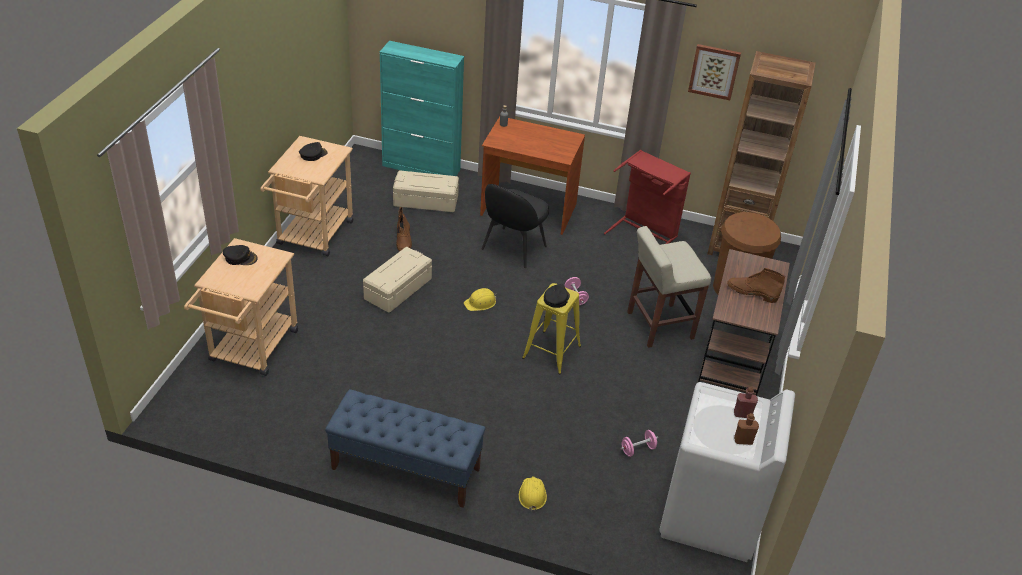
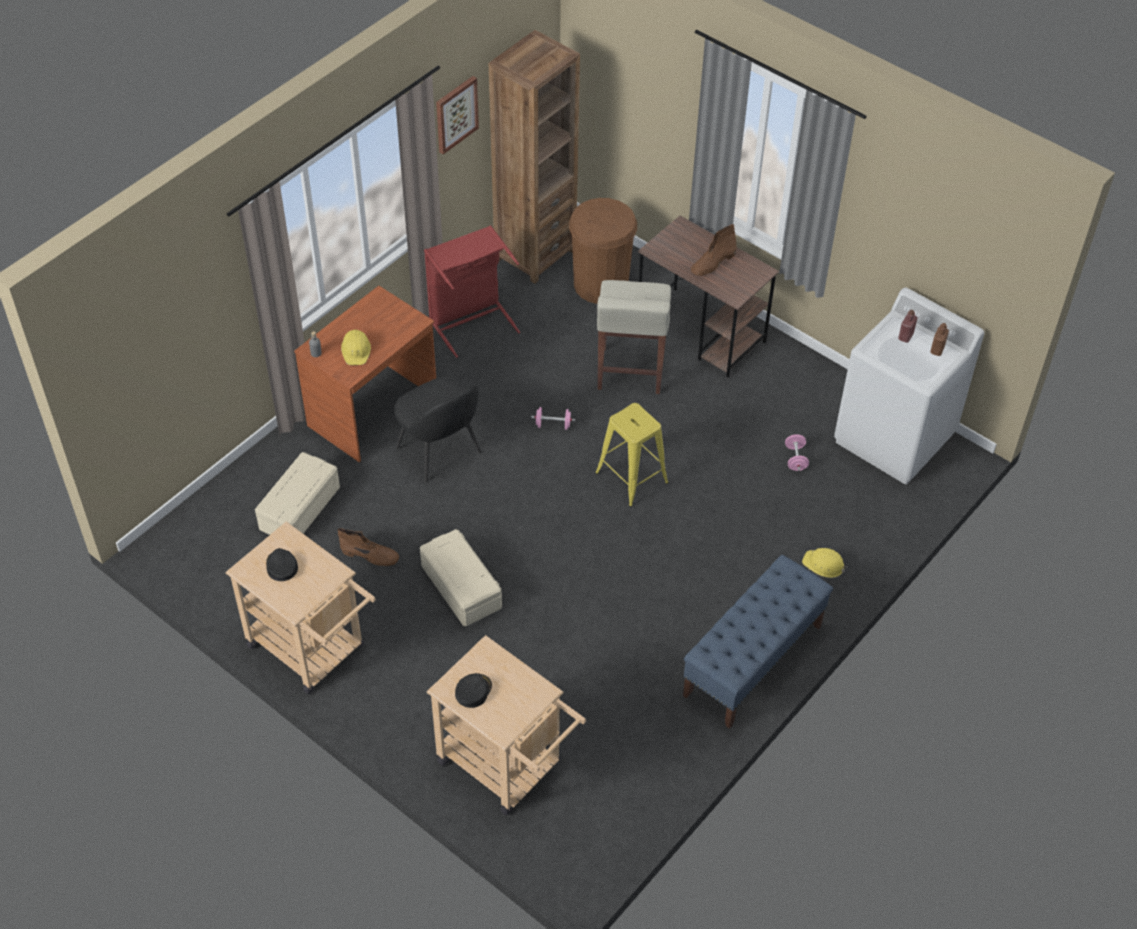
camera: 65 degrees left, 10 degrees up
(421, 168) = (224, 491): turquoise cabinet -> none
(480, 303) = (523, 514): yellow hard hat -> yellow hard hat (356, 350)
(556, 298) = (637, 424): black cap -> none

